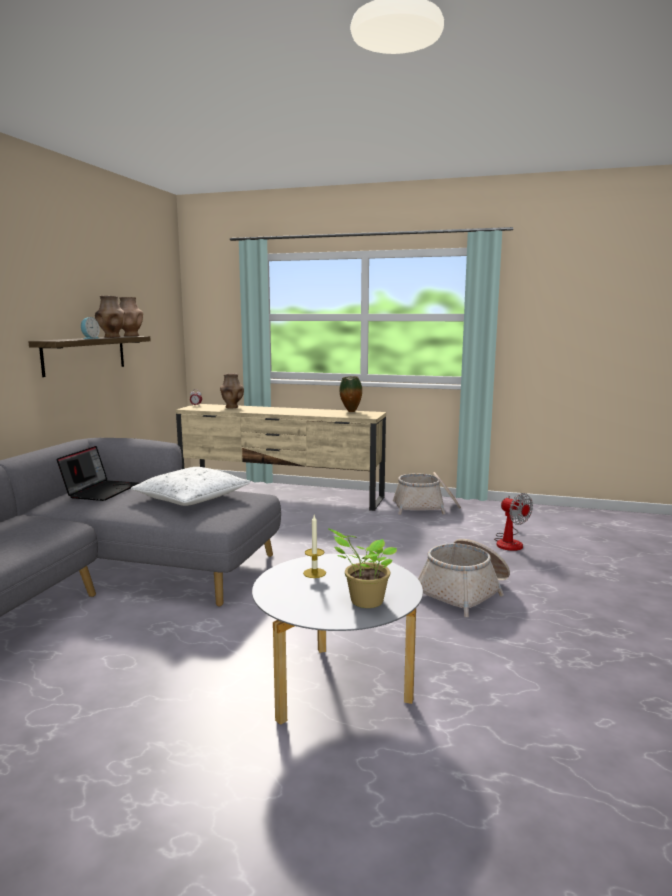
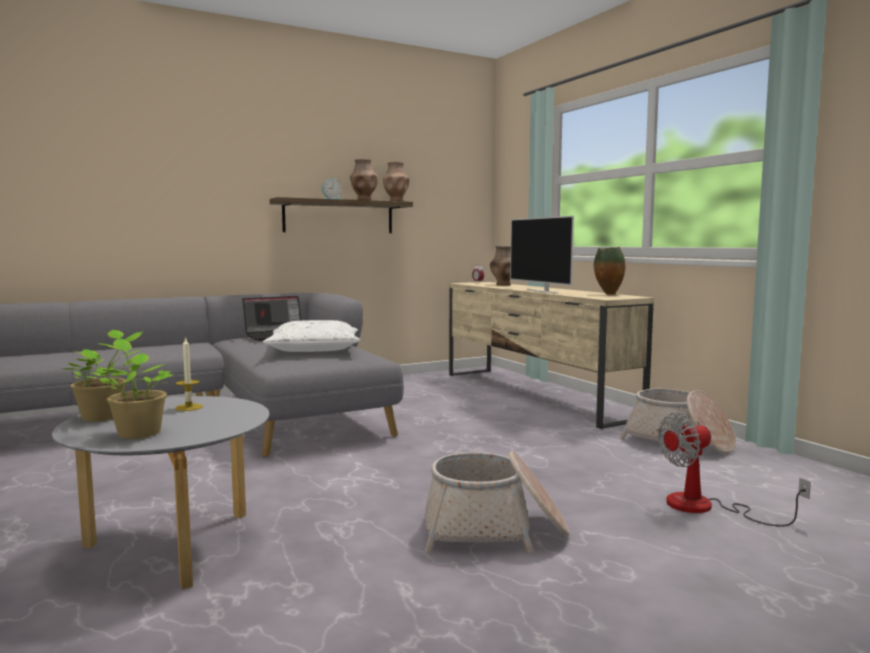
camera: 45 degrees right, 5 degrees down
(290, 602) = (105, 416): none -> potted plant
(298, 413) = (542, 291): none -> television
(509, 542) = (706, 507): fan -> fan turned 60 degrees clockwise

